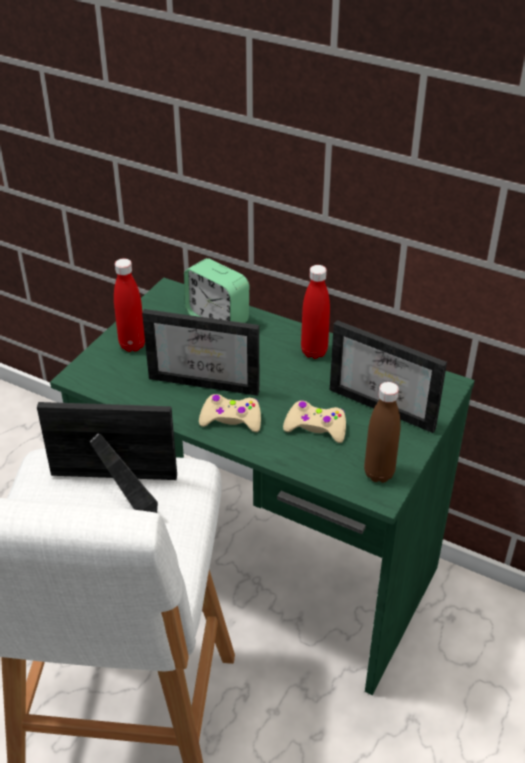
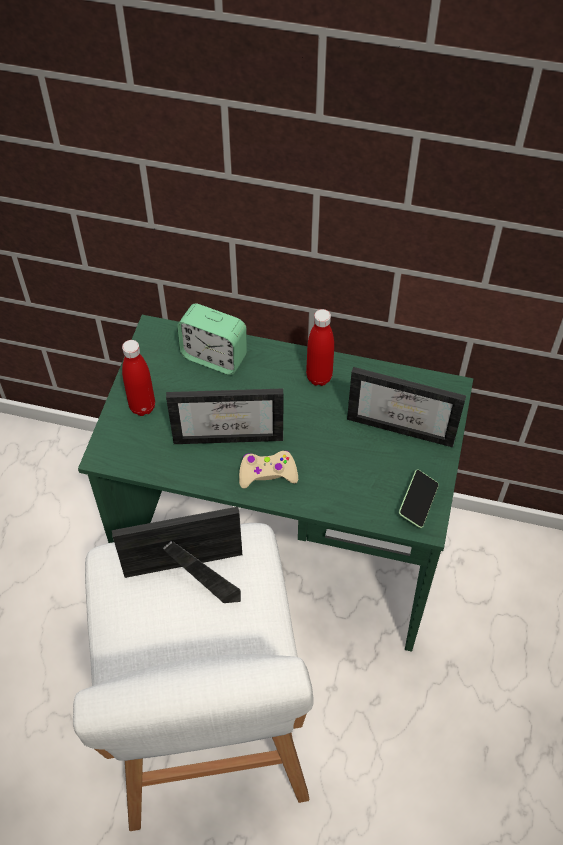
camera: 15 degrees left, 15 degrees up
(316, 427) = (347, 465): beige game controller -> none
(379, 473) = (418, 502): brown bottle -> phone

